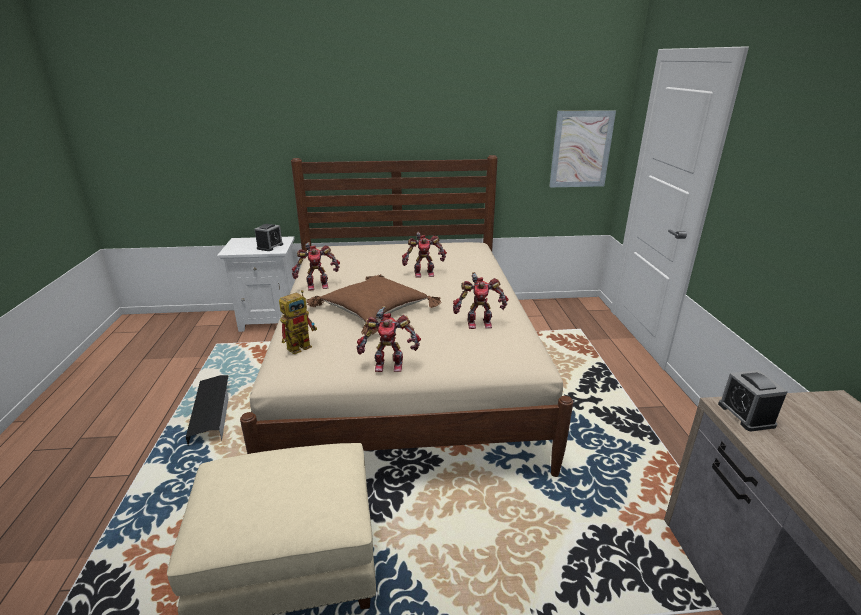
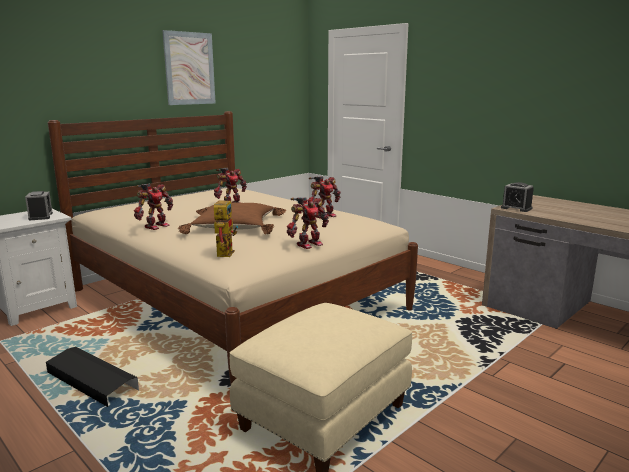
camera: 40 degrees left, 10 degrees down
(581, 149) = (283, 105): picture -> picture (189, 68)

